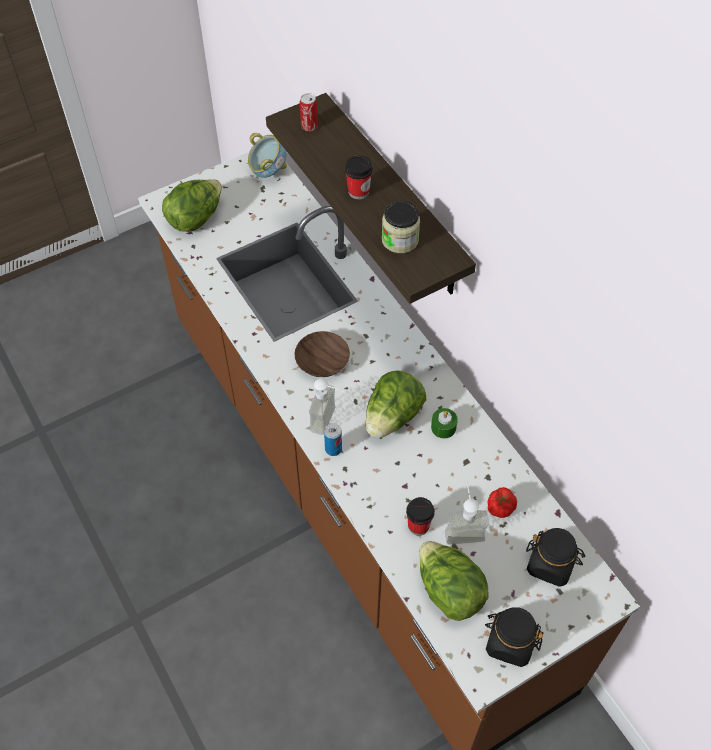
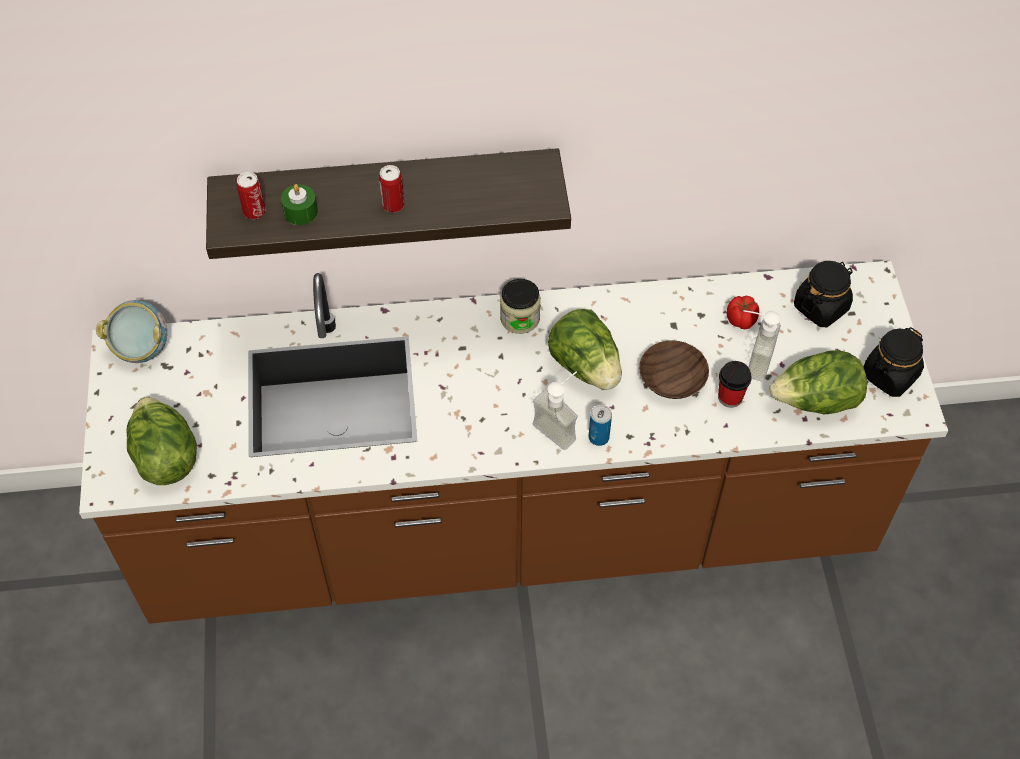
camera: 65 degrees left, 0 degrees up
(321, 361) = (473, 404): brown bowl -> brown bowl (670, 379)
(358, 191) = (393, 205): cup -> can
(400, 240) = (488, 196): jar -> jar (520, 318)
(443, 427) = (622, 327): green candle -> green candle (300, 212)

